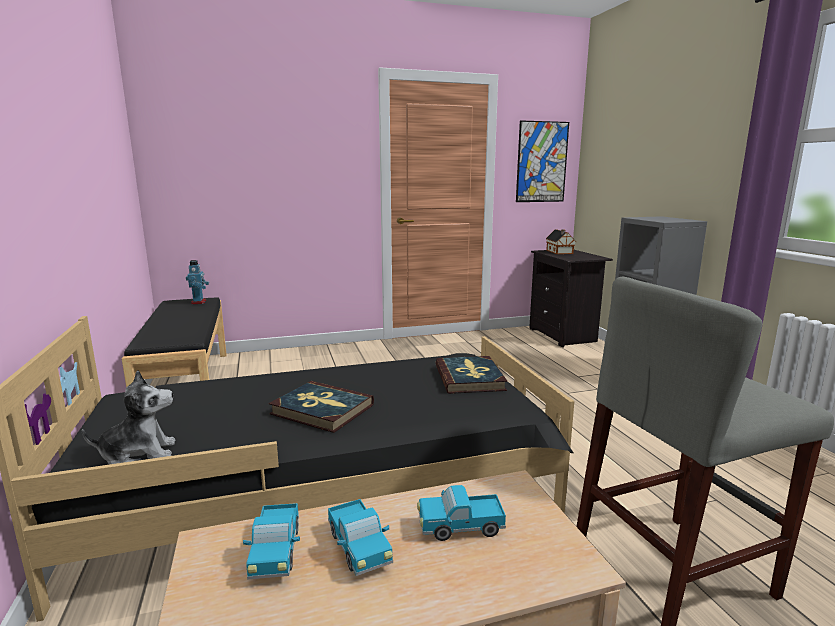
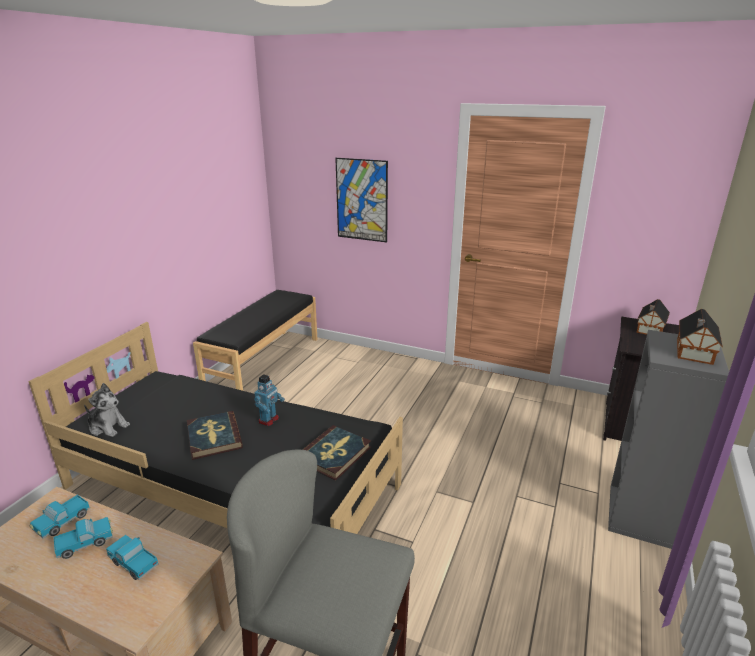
camera: 40 degrees right, 10 degrees up
(199, 302) = (292, 298): toy robot -> toy robot (269, 420)
(359, 549) = (86, 543): toy truck -> toy truck turned 135 degrees counterclockwise
(542, 162) = (657, 214): picture -> picture (362, 200)
(667, 219) = (693, 352): none -> toy house

